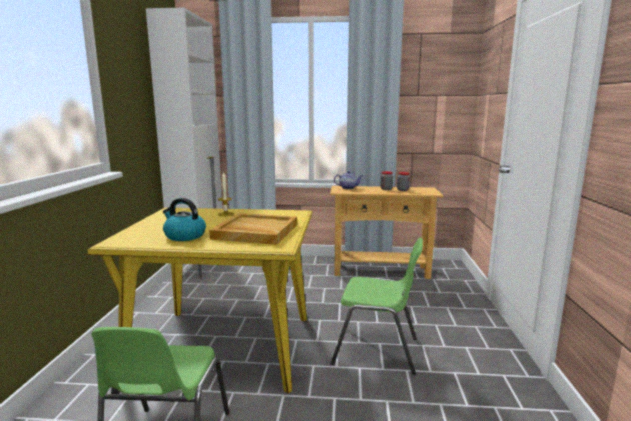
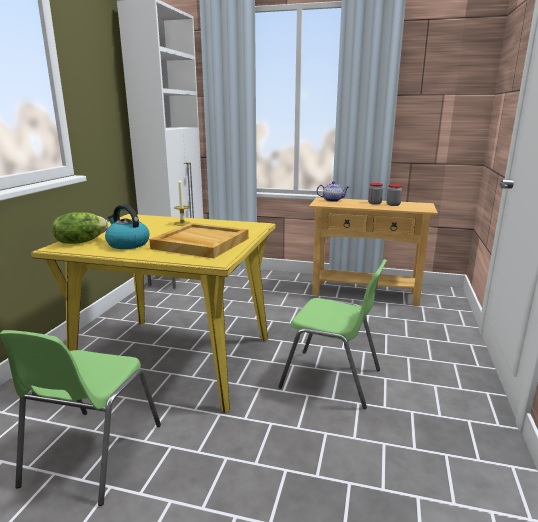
camera: 10 degrees right, 5 degrees up
(135, 236) = (80, 242): none -> lettuce

